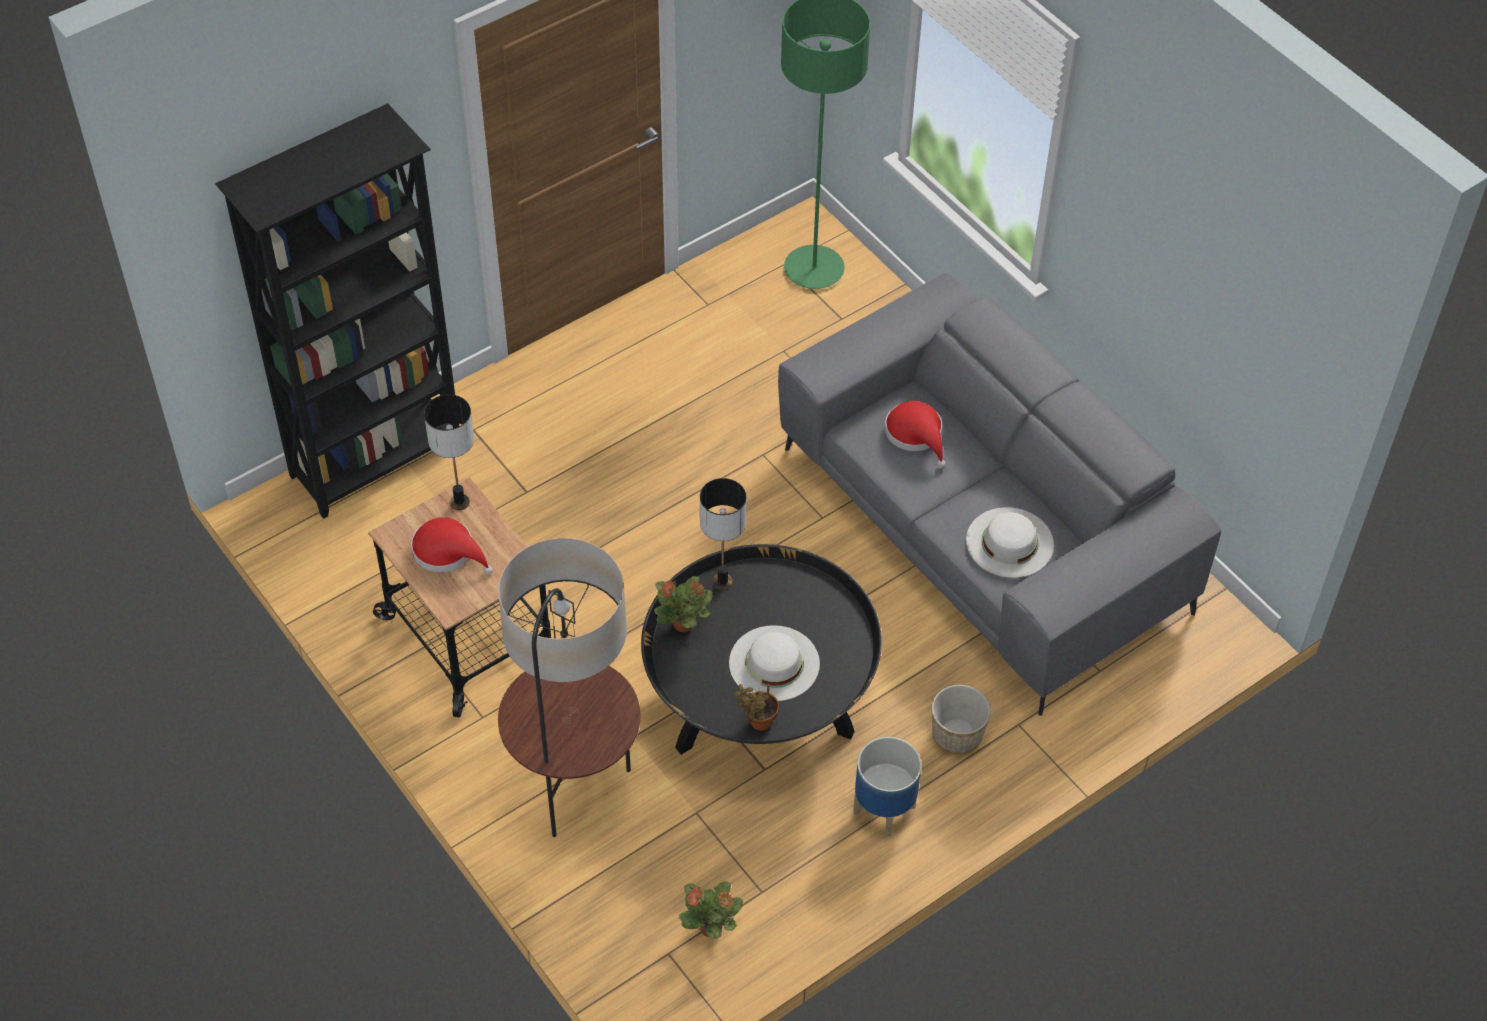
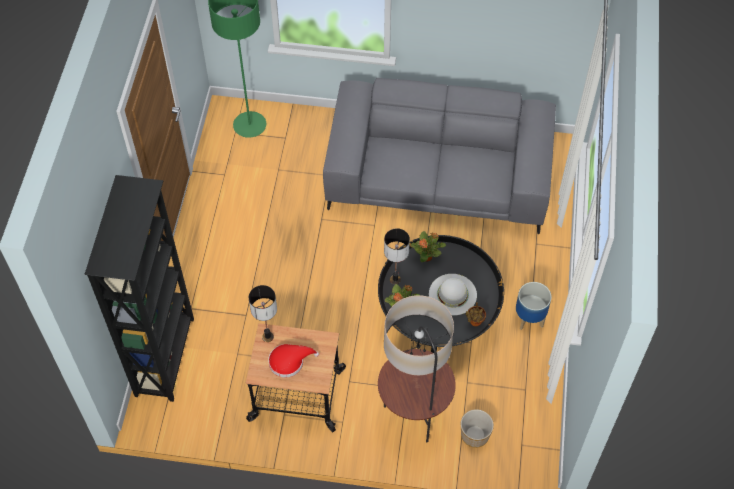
camera: 45 degrees left, 5 degrees up
(711, 928) = (525, 420): potted plant -> potted plant (427, 257)
(916, 434) = (398, 158): red hat -> none
(956, 735) = (520, 267): planter -> planter (474, 435)
(1009, 542) = (481, 172): white hat -> none

